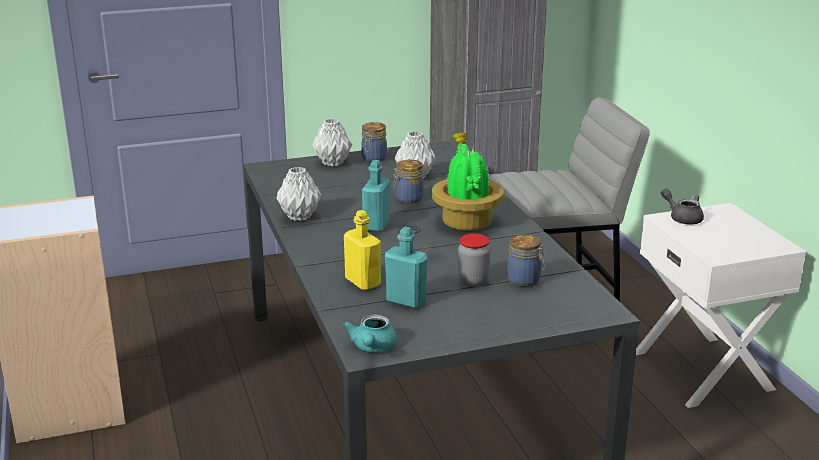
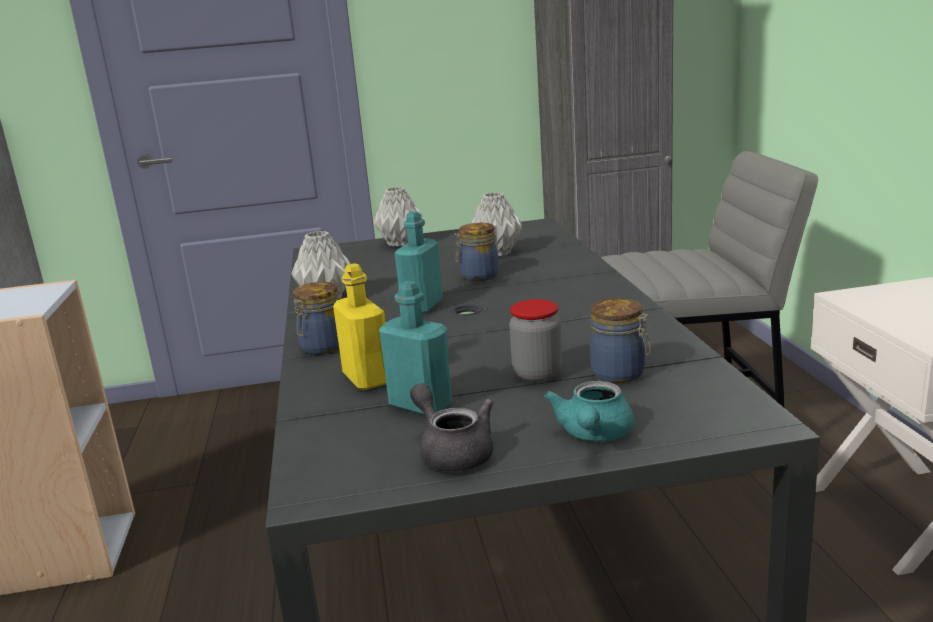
camera: 10 degrees right, 5 degrees down
(372, 348) = (330, 482): turquoise teapot -> turquoise teapot (594, 435)
(373, 158) = (452, 237): jar -> jar (321, 347)
(466, 221) = (549, 298): potted plant -> none
(682, 218) = (873, 295): grey teapot -> grey teapot (452, 452)

